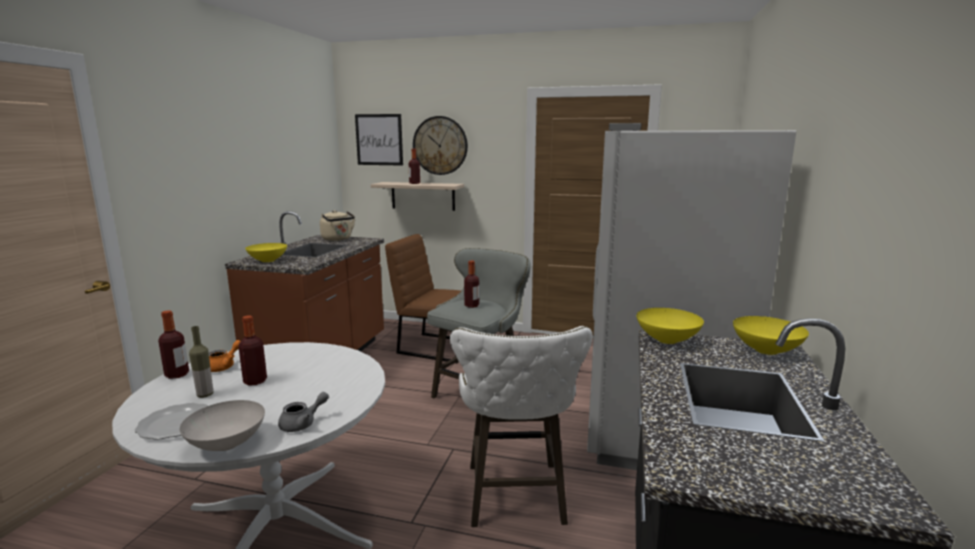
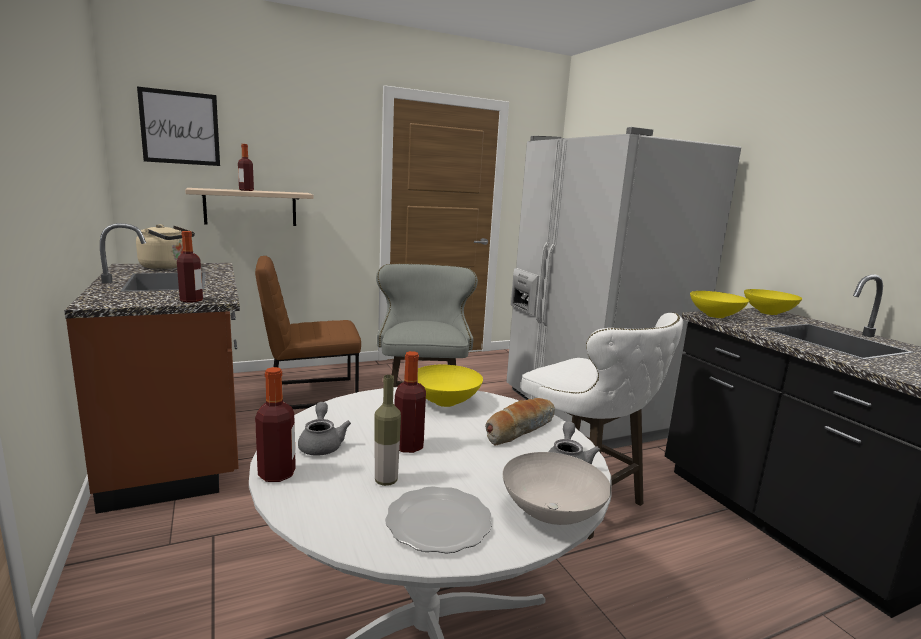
camera: 40 degrees left, 0 degrees up
(224, 366) = (321, 444): orange teapot -> grey teapot
(268, 261) = (139, 299): yellow bowl -> yellow bowl (446, 402)
(334, 392) = (519, 429): none -> bread
(440, 145) = (275, 143): wall clock -> none
(471, 305) = (430, 326): bottle -> bottle (191, 300)

